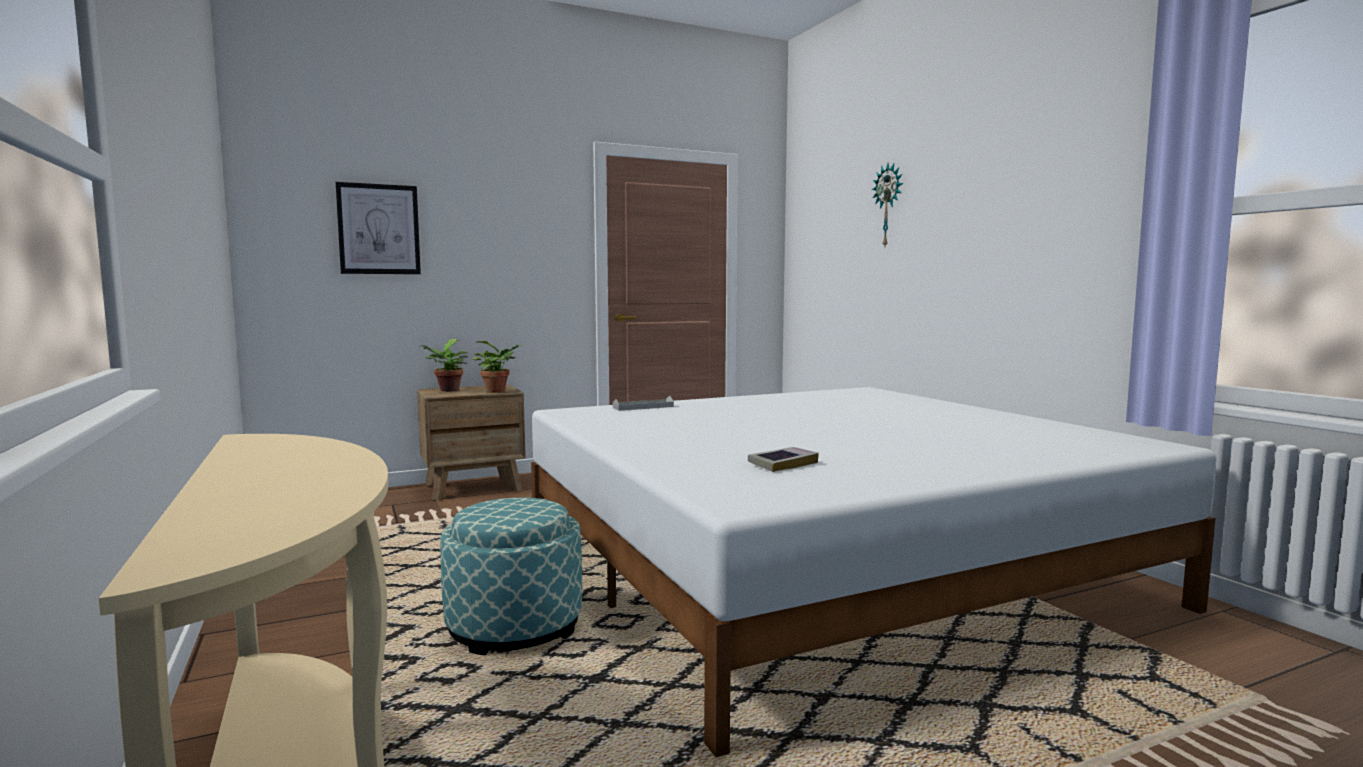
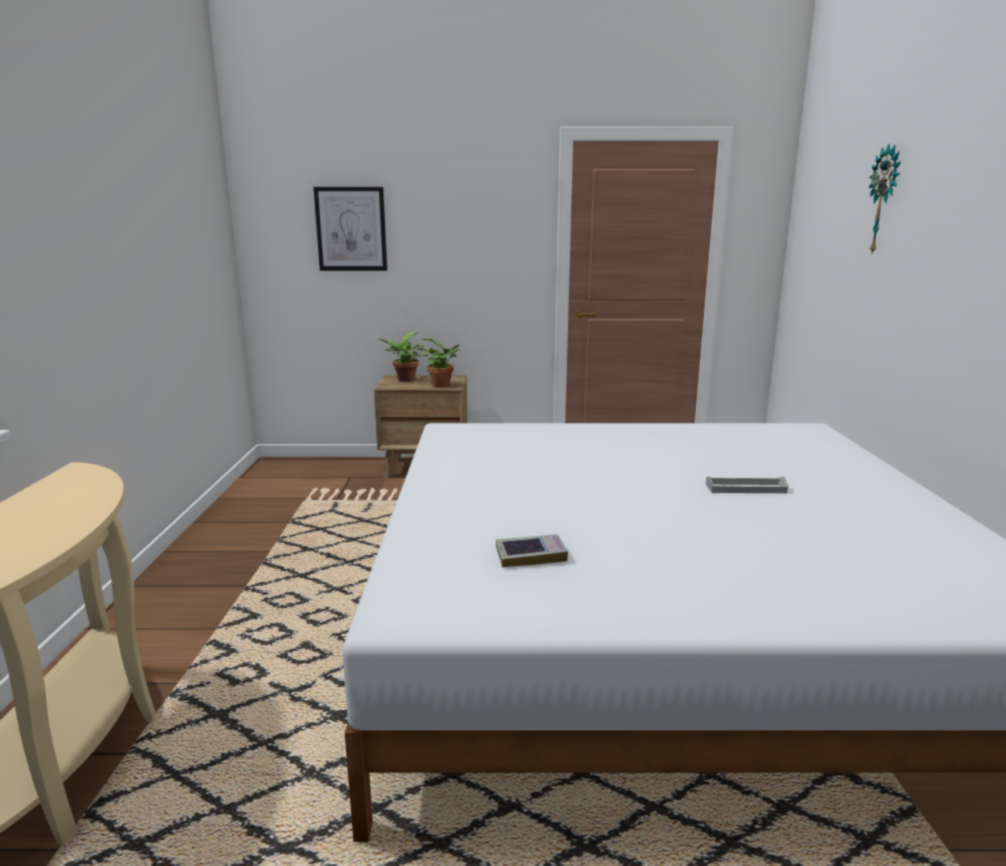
camera: 25 degrees right, 10 degrees up
(514, 627) = (327, 637): ottoman -> none
(643, 407) = (526, 431): grey tray -> grey tray (745, 488)

